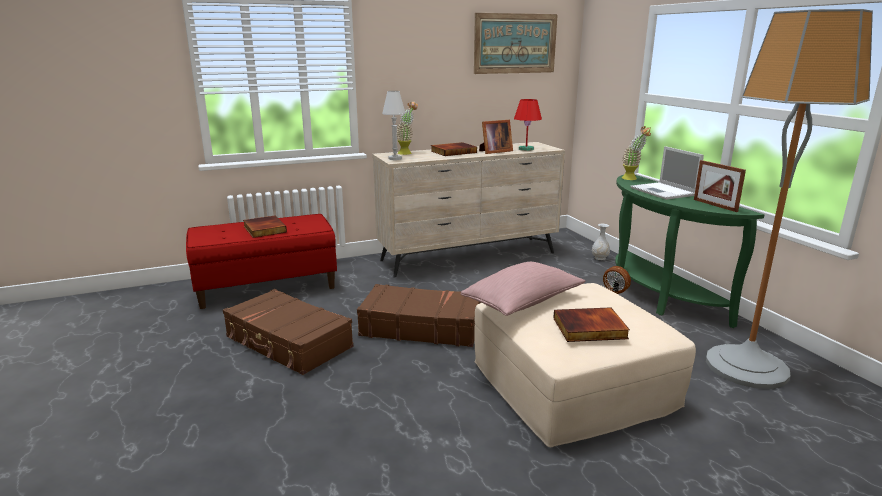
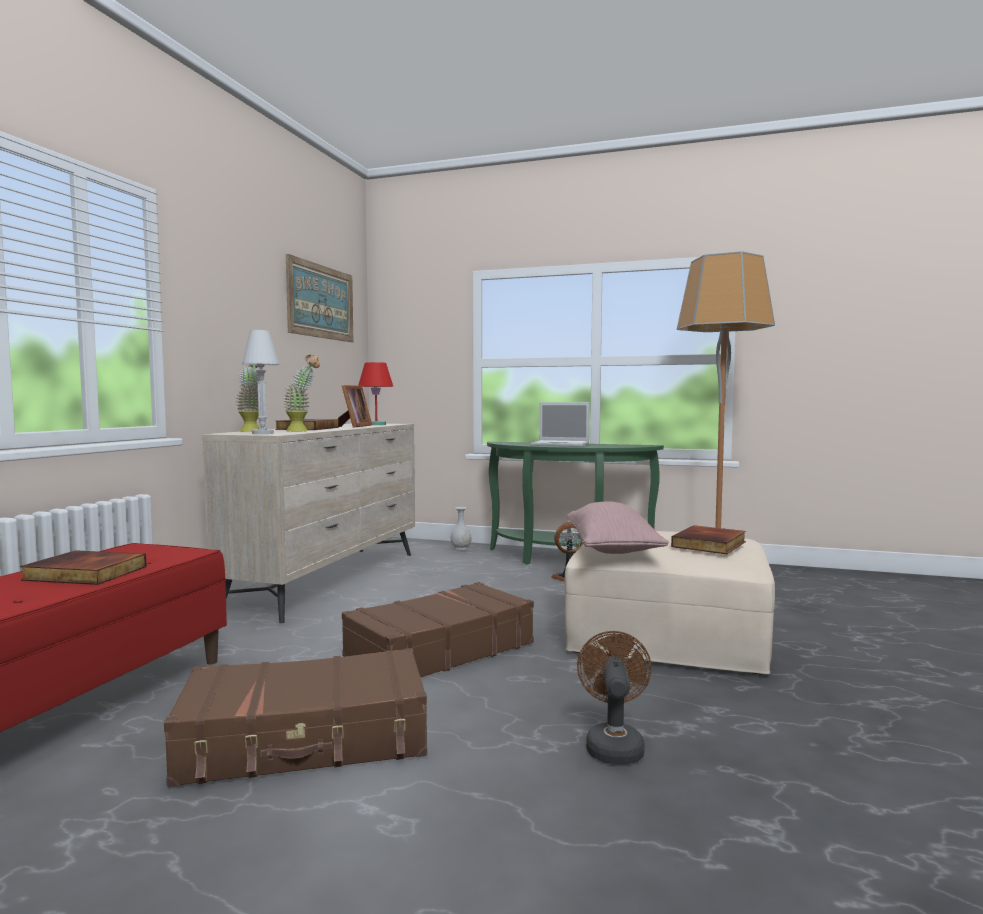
camera: 50 degrees left, 15 degrees down
(372, 421) = (613, 744): none -> brown fan
(632, 179) = (507, 442): potted plant -> potted plant (302, 431)
(715, 205) = (622, 445): picture frame -> none

